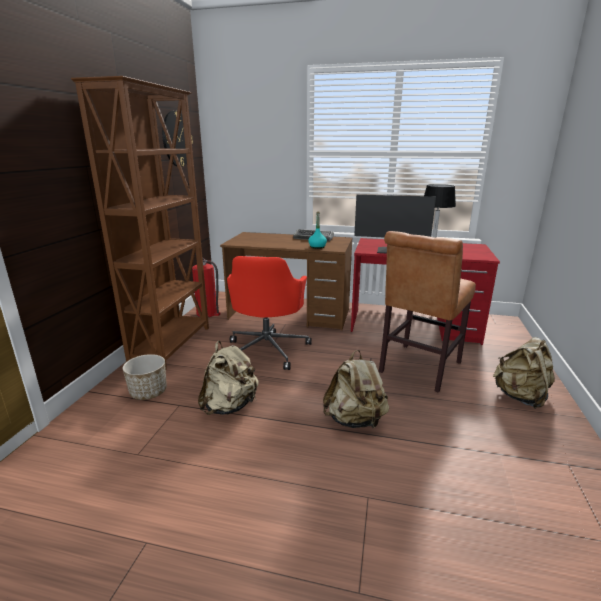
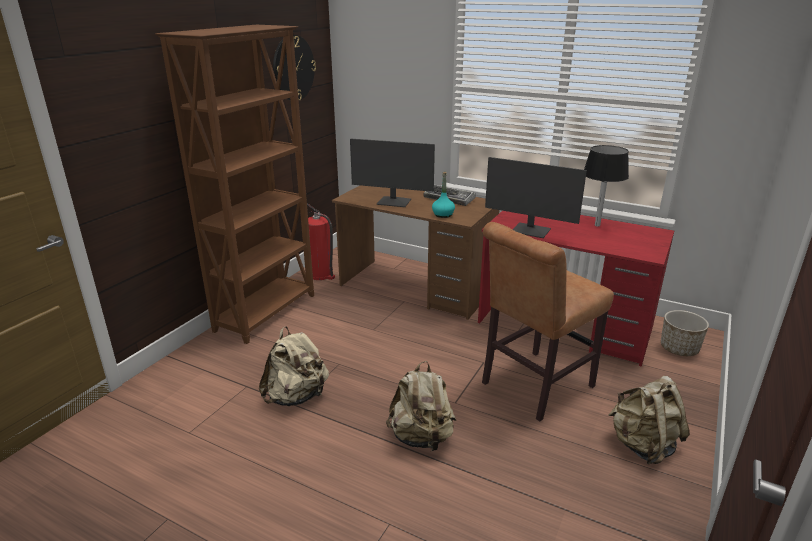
camera: 15 degrees right, 5 degrees up
(148, 392) = (222, 366): planter -> planter (679, 349)
(268, 349) = (368, 333): red office chair -> none
(272, 243) = (394, 202): none -> monitor

